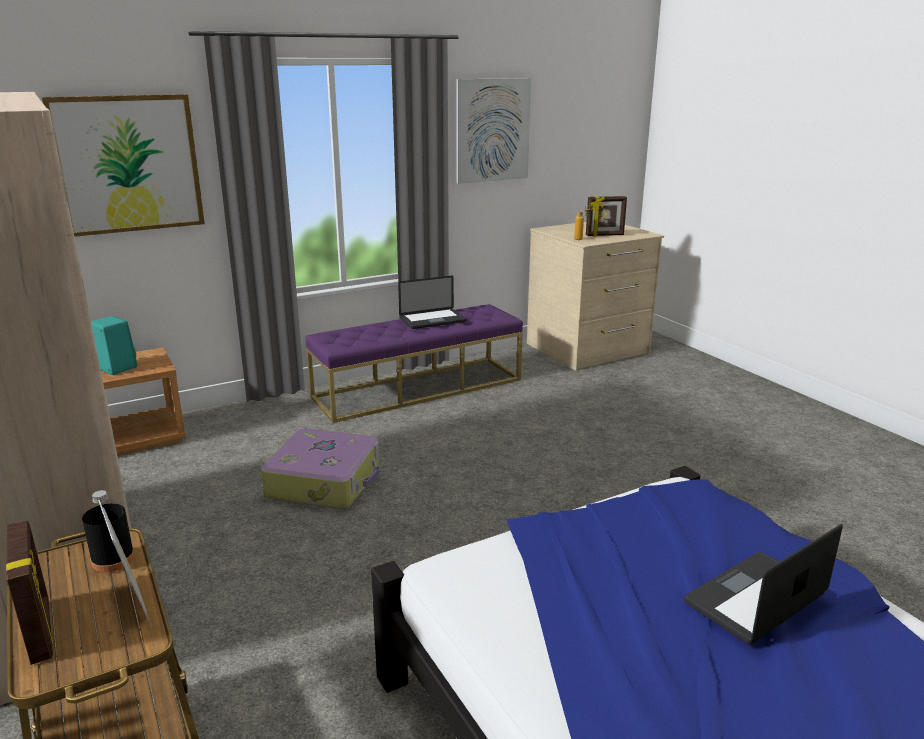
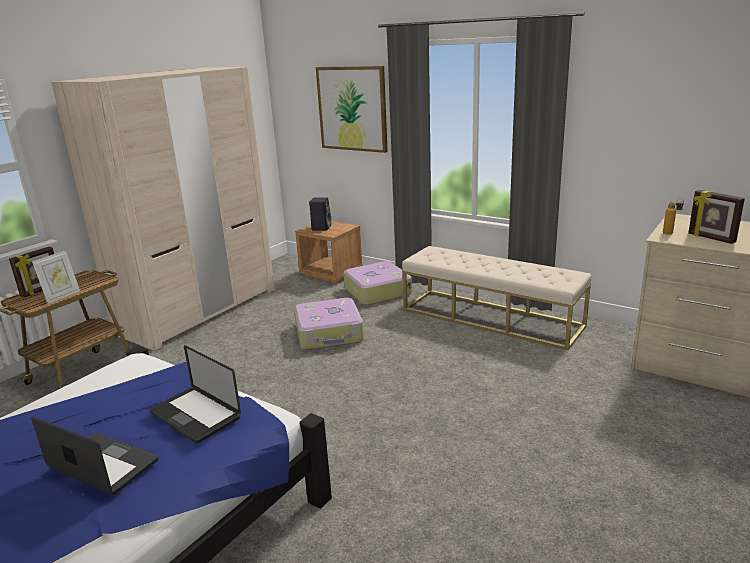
camera: 65 degrees right, 0 degrees up
(113, 559) = (91, 283): black bottle -> none
(116, 368) = (321, 227): turquoise speaker -> black speaker
(256, 424) = (376, 291): none -> suitcase
(418, 388) = (491, 318): purple bench -> beige bench
(432, 320) = (510, 266): laptop -> laptop (195, 415)
(493, 130) = (631, 105): picture -> none

